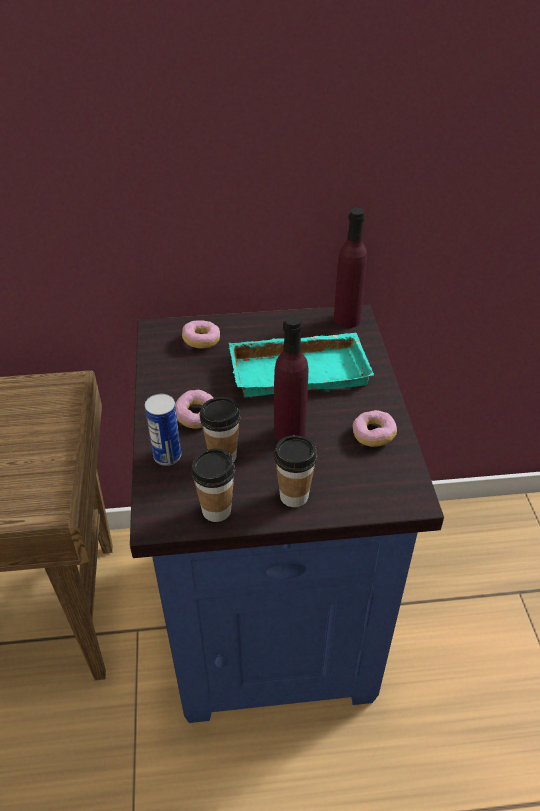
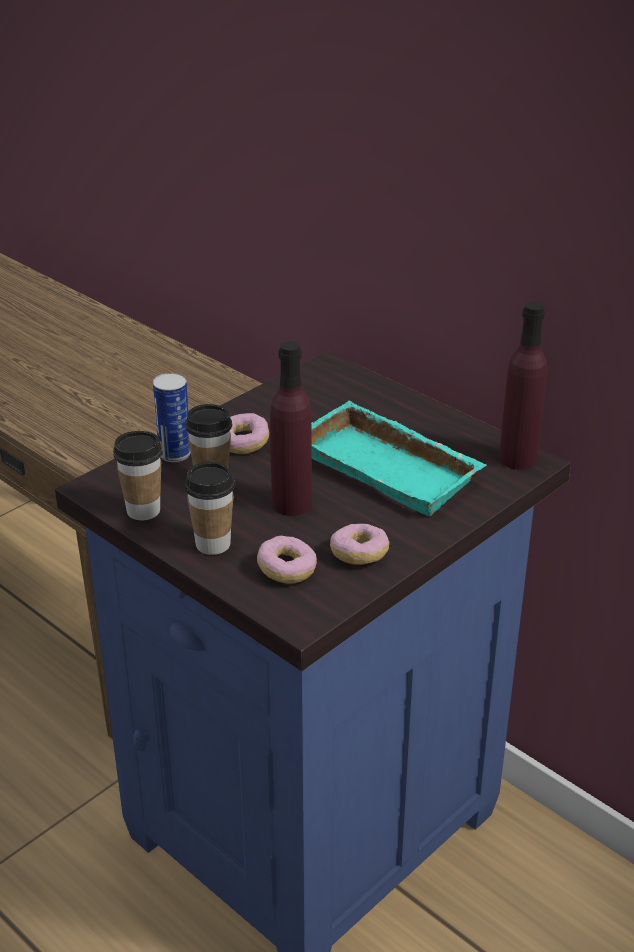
camera: 50 degrees right, 10 degrees down
(201, 341) = (348, 395): donut -> donut (287, 570)

